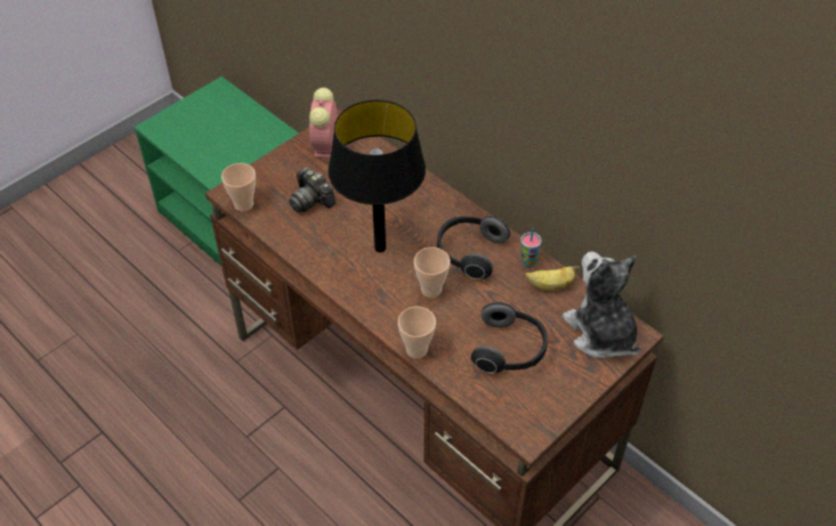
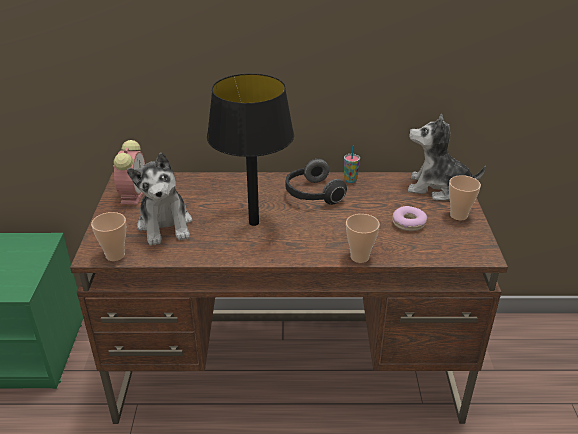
camera: 45 degrees left, 15 degrees down
(311, 199) = (165, 225): camera -> plush toy
(326, 146) = (133, 194): alarm clock -> alarm clock turned 135 degrees counterclockwise
(431, 290) = (319, 224): cup -> cup (458, 215)
(510, 350) = (409, 223): headphones -> donut
(550, 285) = (379, 183): banana -> none

